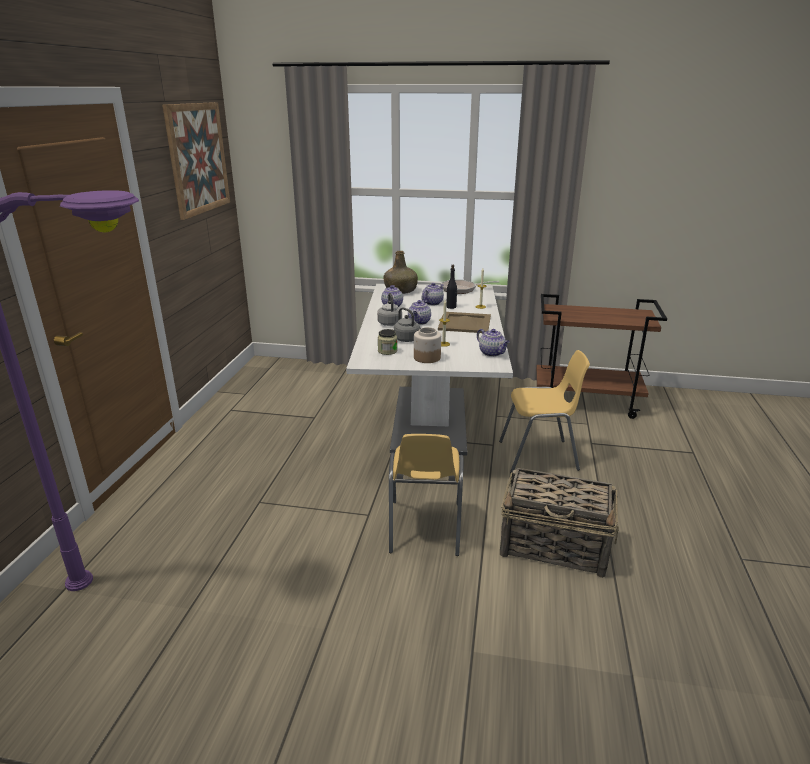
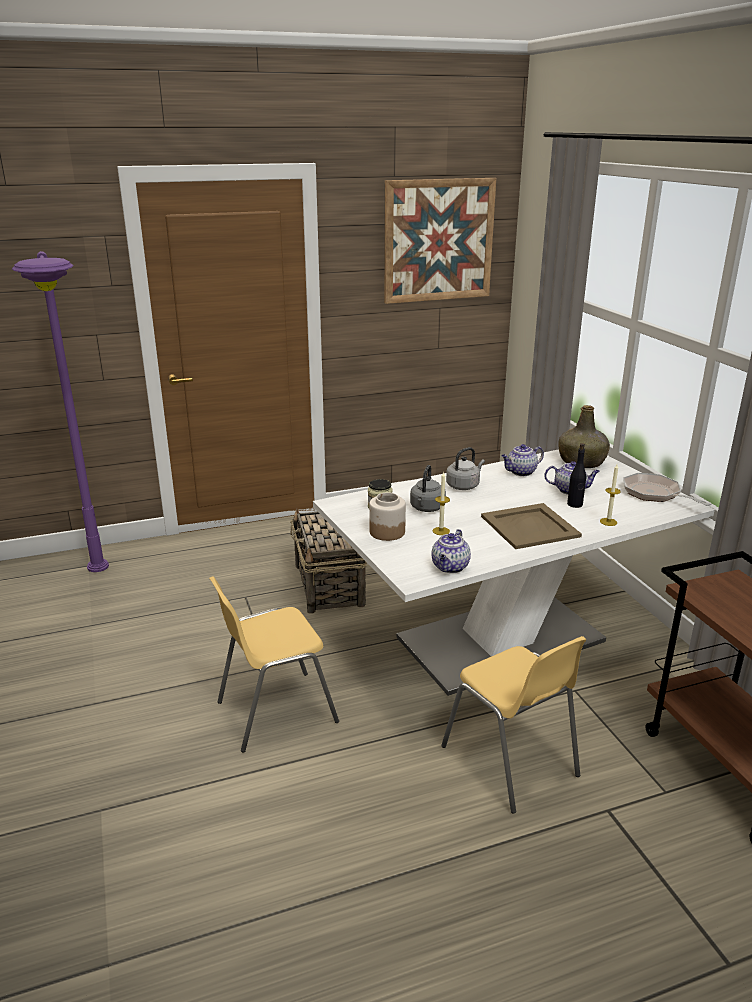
camera: 60 degrees right, 0 degrees up
(419, 322) = (490, 500): teapot -> none
(555, 547) = (311, 832): basket -> basket (329, 586)

